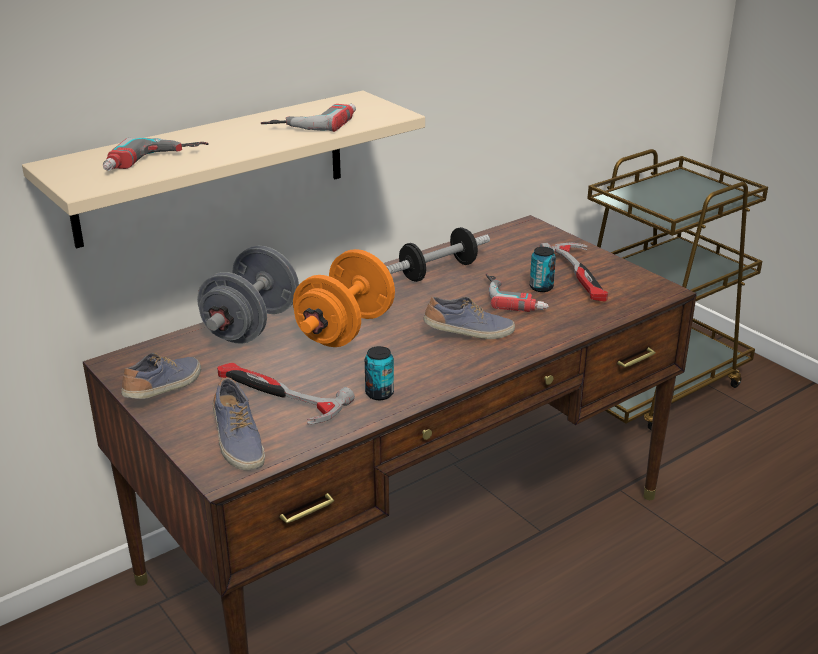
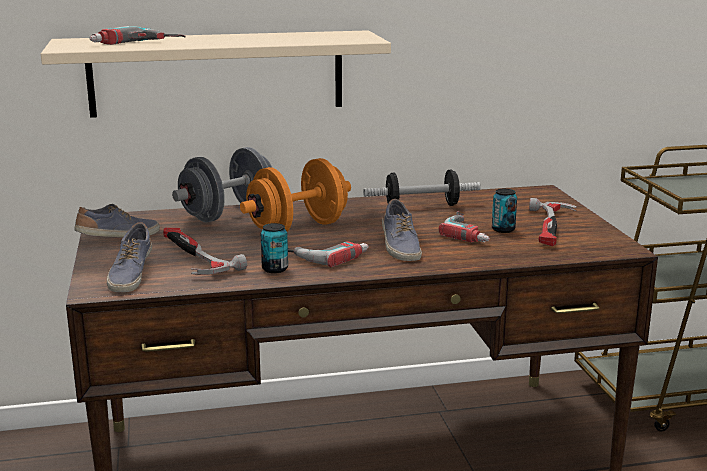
camera: 25 degrees right, 10 degrees down
(311, 122) = (291, 38): power drill -> power drill (322, 255)
(469, 333) = (399, 246): shoe -> shoe turned 60 degrees clockwise

